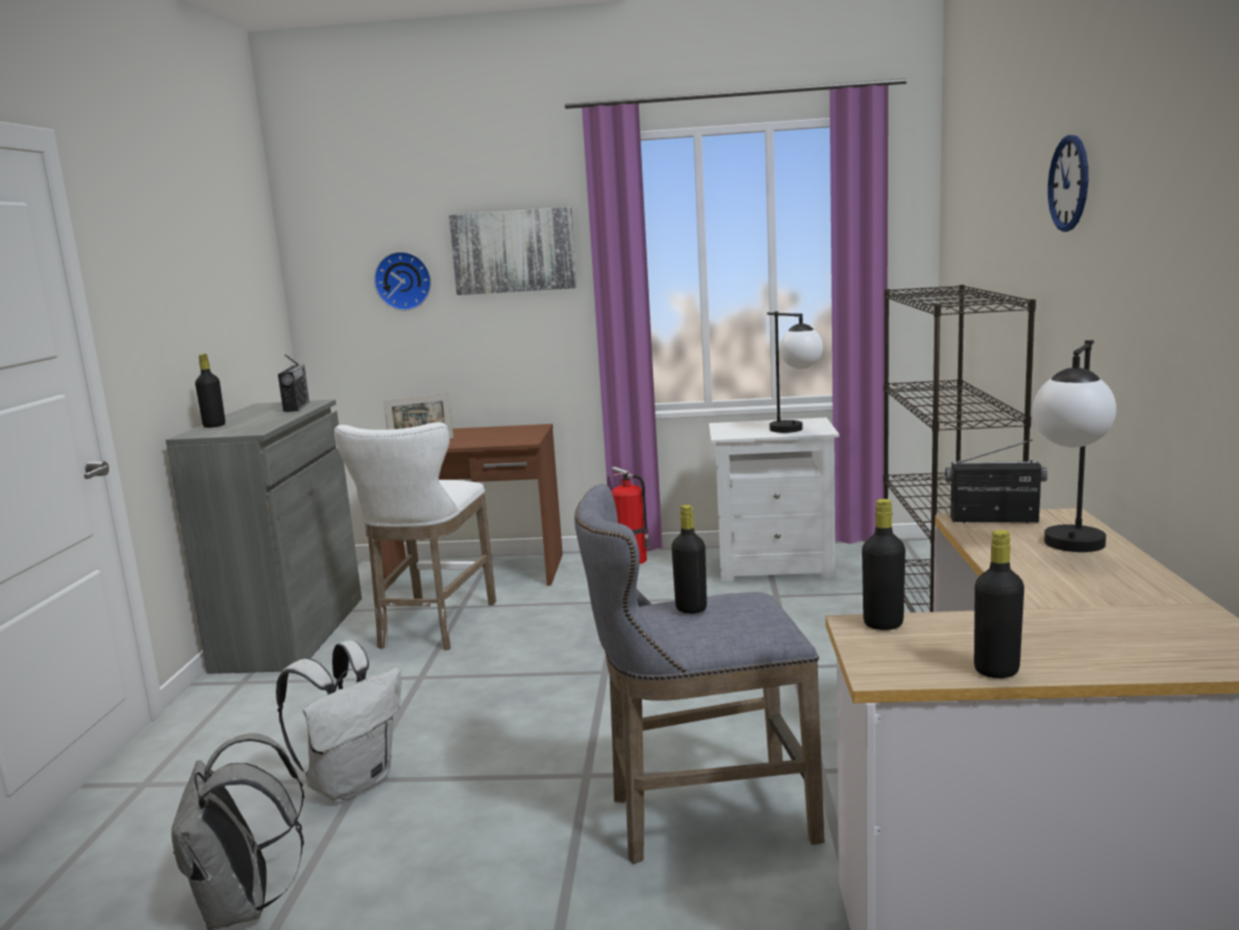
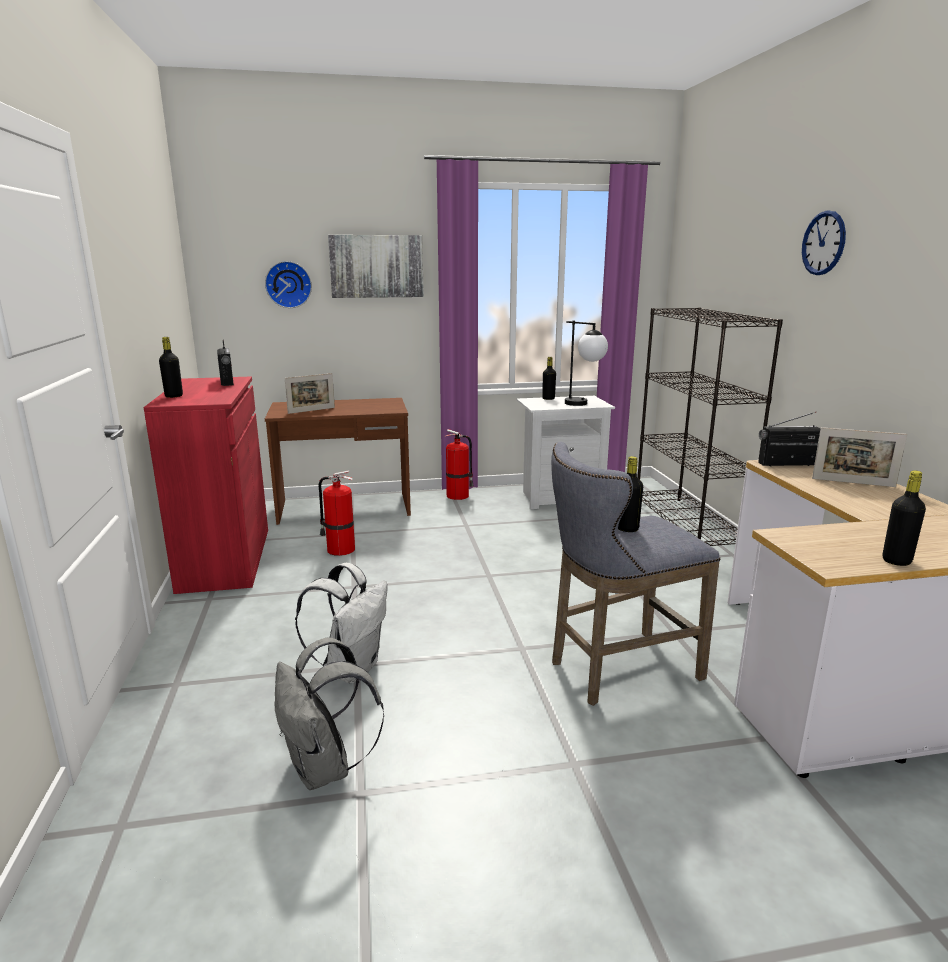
camera: 15 degrees left, 5 degrees up
(290, 633) = (225, 559): grey cabinet -> red cabinet
(432, 627) = (339, 549): white stool -> fire extinguisher
(883, 624) = (796, 534): black bottle -> black bottle (548, 399)
(1070, 550) = (853, 482): table lamp -> picture frame

